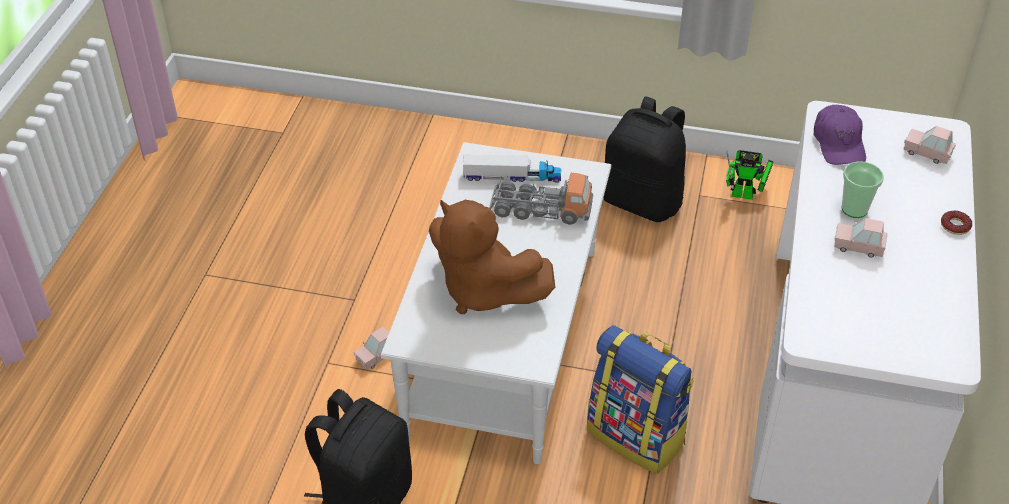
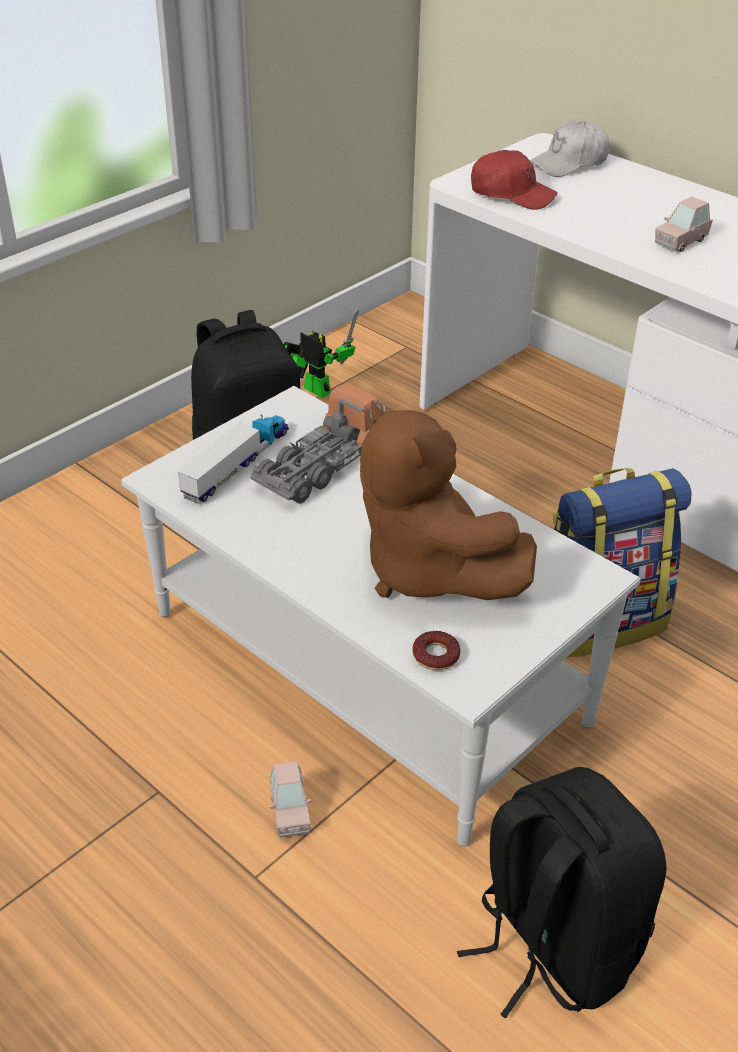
camera: 60 degrees left, 5 degrees down
(483, 290) = (427, 571): brown plush toy -> brown plush toy turned 75 degrees clockwise
(746, 195) = (313, 388): toy robot -> toy robot turned 90 degrees counterclockwise
(838, 143) = (511, 194): purple cap -> red cap
(854, 209) = (621, 223): cup -> none
(926, 153) = (569, 163): pink toy car -> white cap
(955, 226) = (686, 189): donut -> donut (436, 655)

